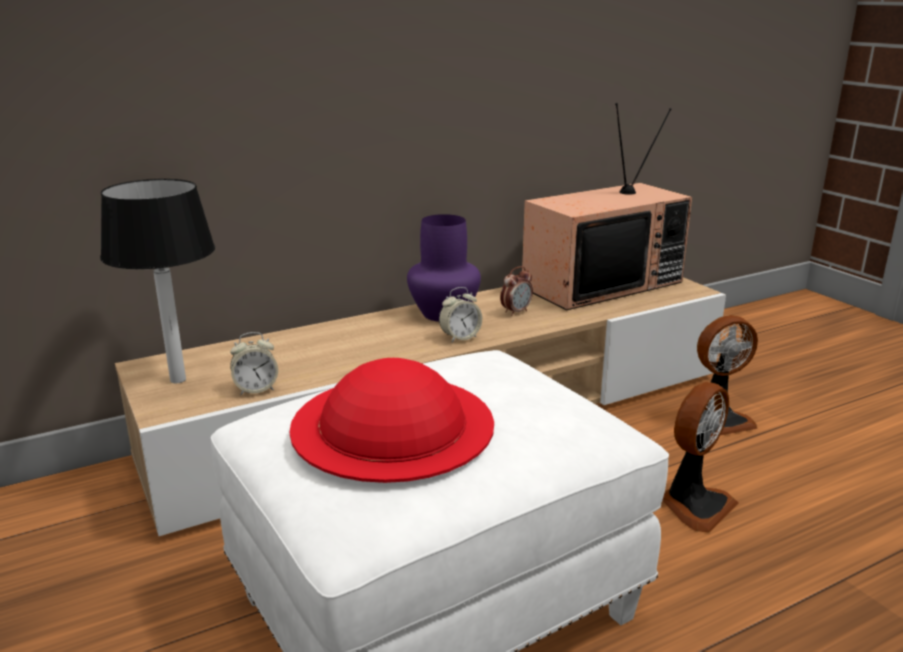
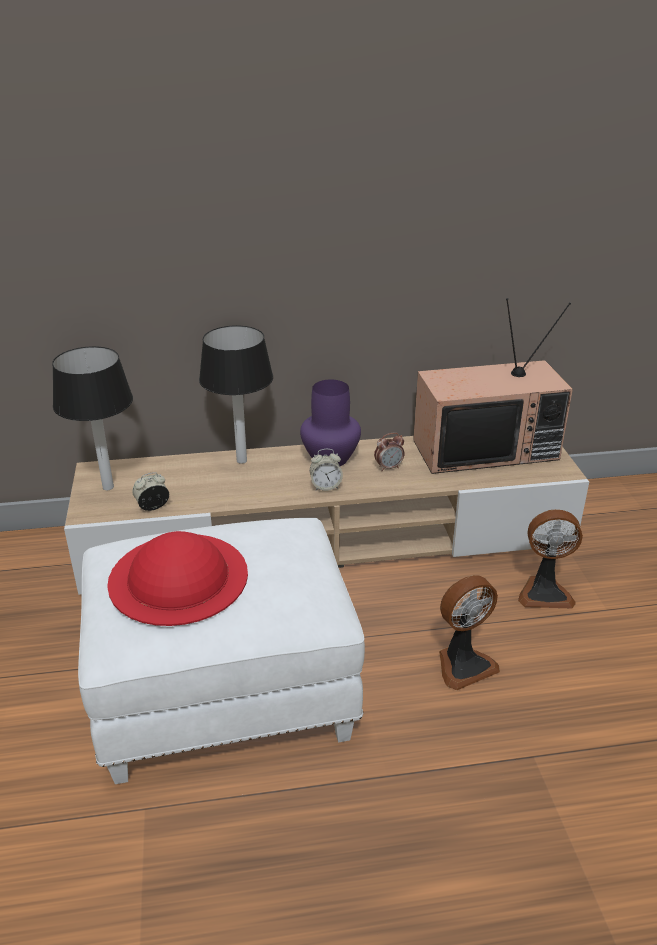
camera: 20 degrees right, 10 degrees up
(256, 389) = (153, 507): alarm clock -> alarm clock turned 150 degrees clockwise
(338, 330) = (241, 460): none -> table lamp

